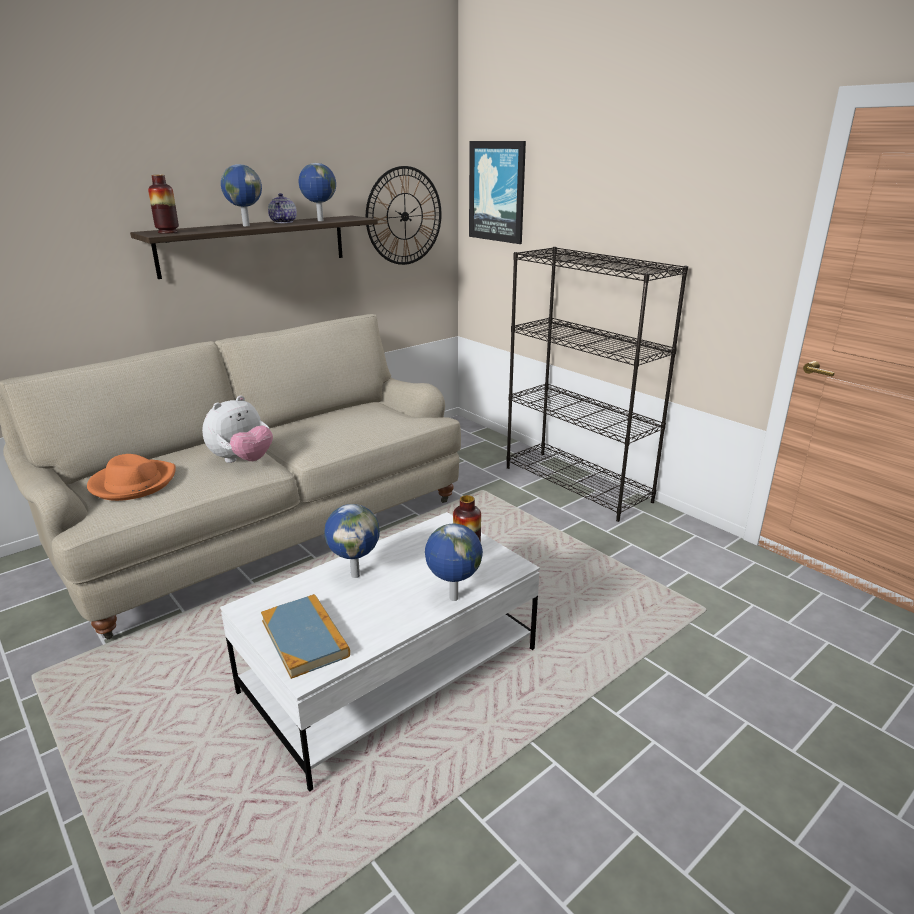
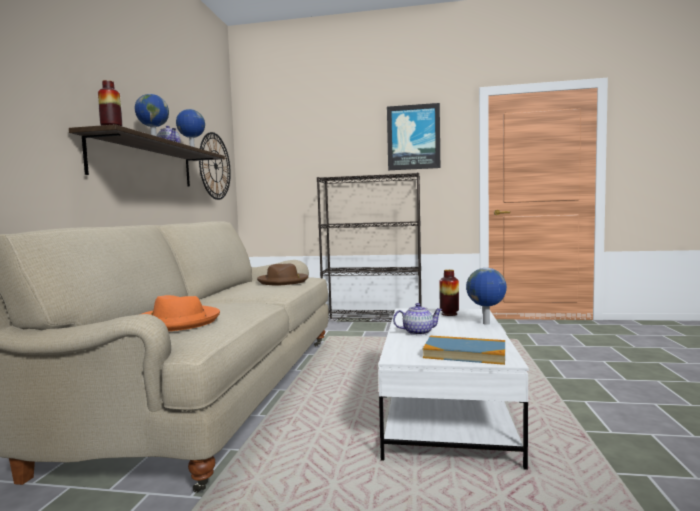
camera: 40 degrees left, 20 degrees down
(242, 461) = (236, 304): plush toy -> none
(355, 574) = (417, 332): globe -> teapot
(372, 423) = (283, 281): none -> brown hat
(497, 191) = (272, 154): picture -> picture (413, 137)

